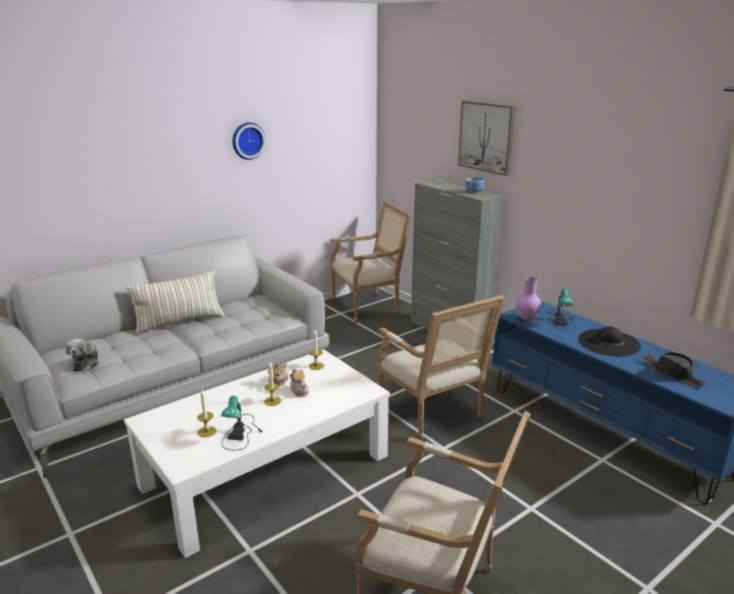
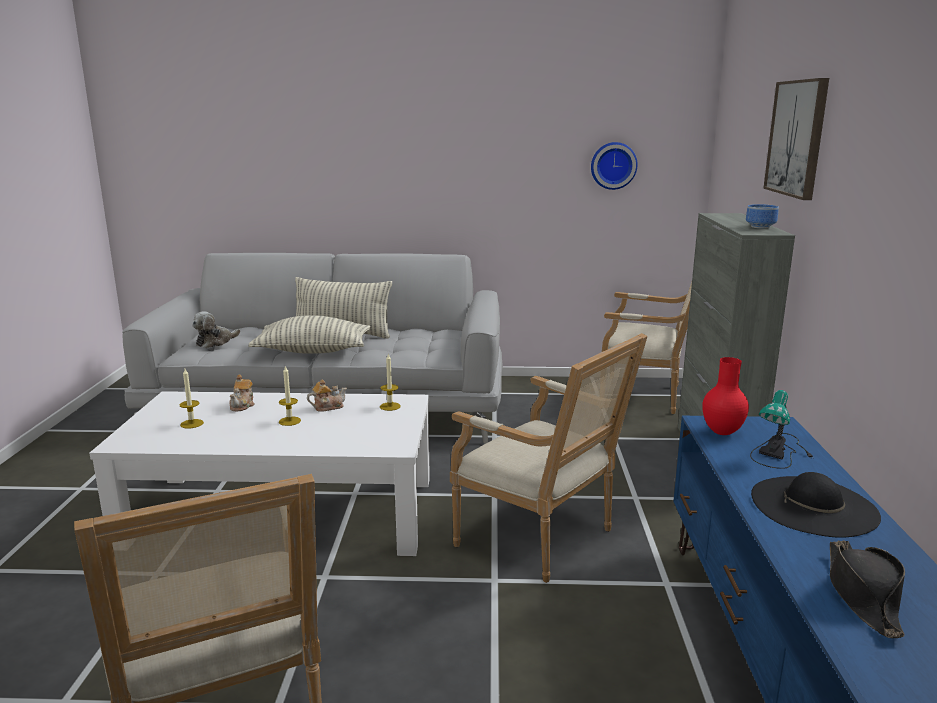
camera: 40 degrees right, 5 degrees down
(186, 344) = (313, 351): none -> pillow
(241, 433) = (212, 436): table lamp -> none
(247, 140) = (501, 140): wall clock -> wall clock (613, 165)
(299, 391) = (330, 422): teapot -> teapot (243, 405)
(435, 415) = (542, 539): armchair -> armchair turned 60 degrees counterclockwise
(527, 318) = (723, 433): purple vase -> red vase

